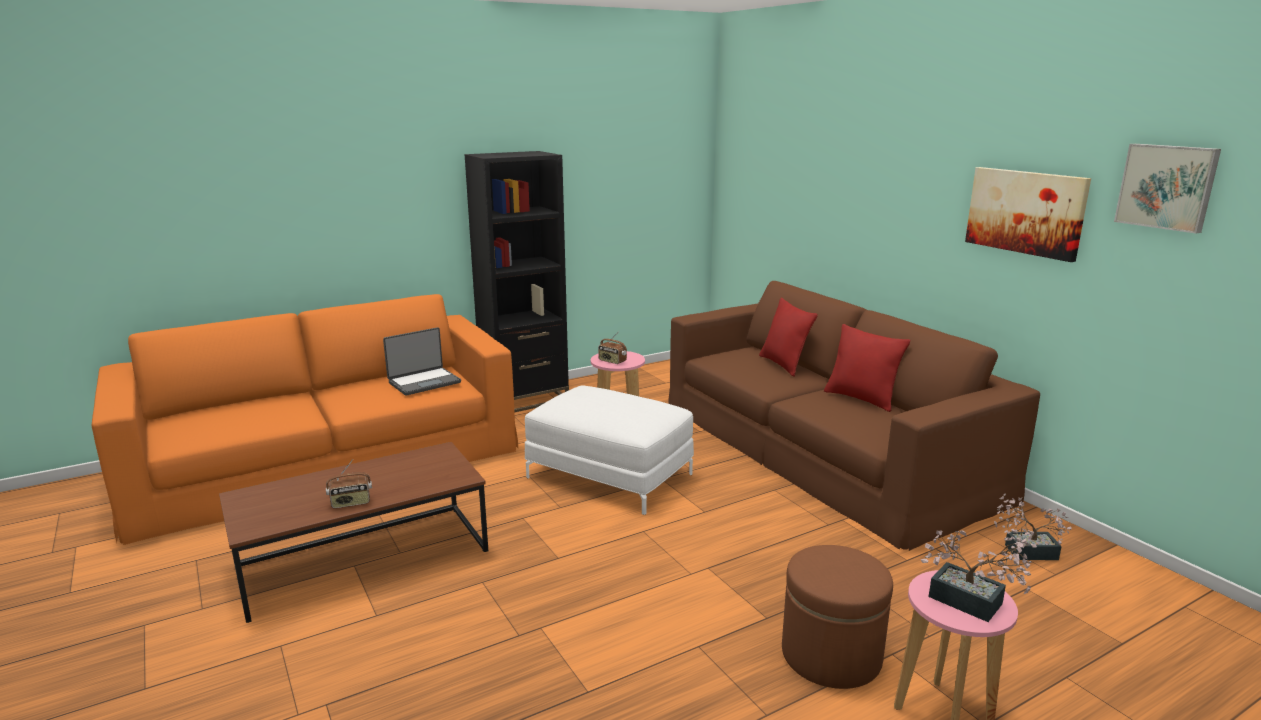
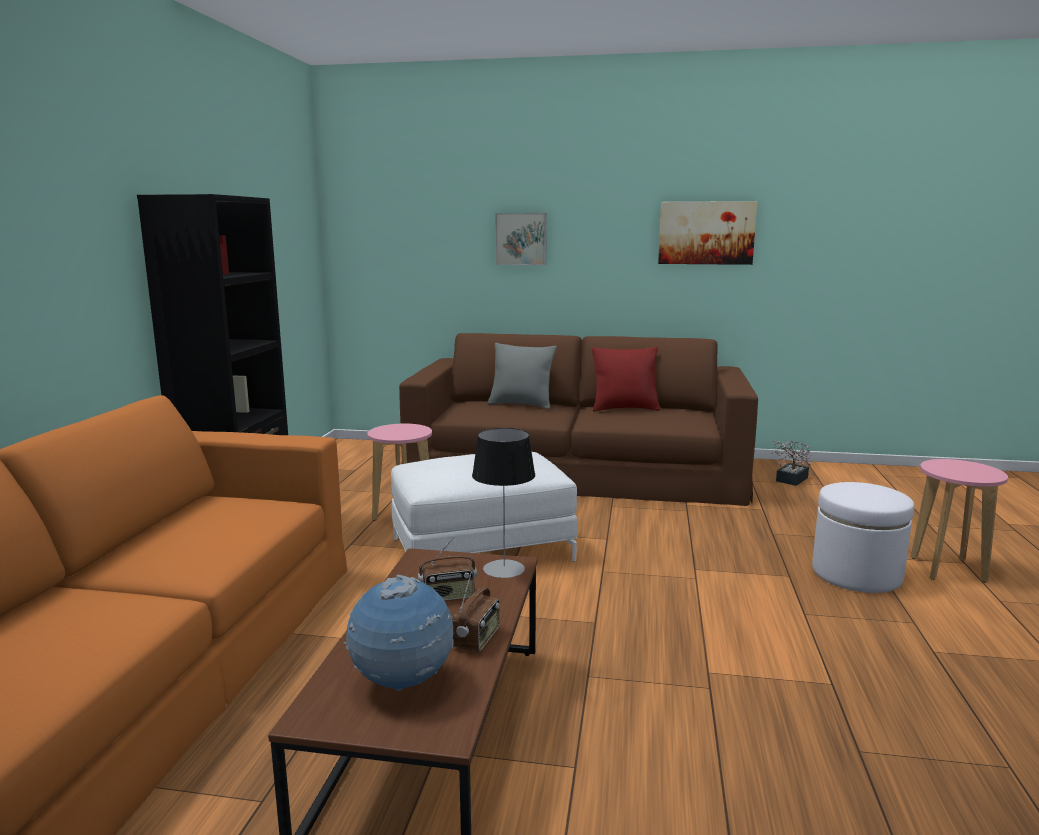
camera: 50 degrees left, 5 degrees down
(285, 503) = (402, 684): none -> globe
(424, 382) = (229, 513): laptop -> none
(453, 477) = (504, 569): none -> table lamp
(612, 361) = (401, 434): radio -> radio (448, 596)
(783, 365) = (521, 404): red pillow -> grey pillow
(831, 655) = (856, 574): brown ottoman -> white ottoman
(973, 604) = (971, 469): potted plant -> none
(1167, 187) = (811, 202): picture -> picture (521, 239)

